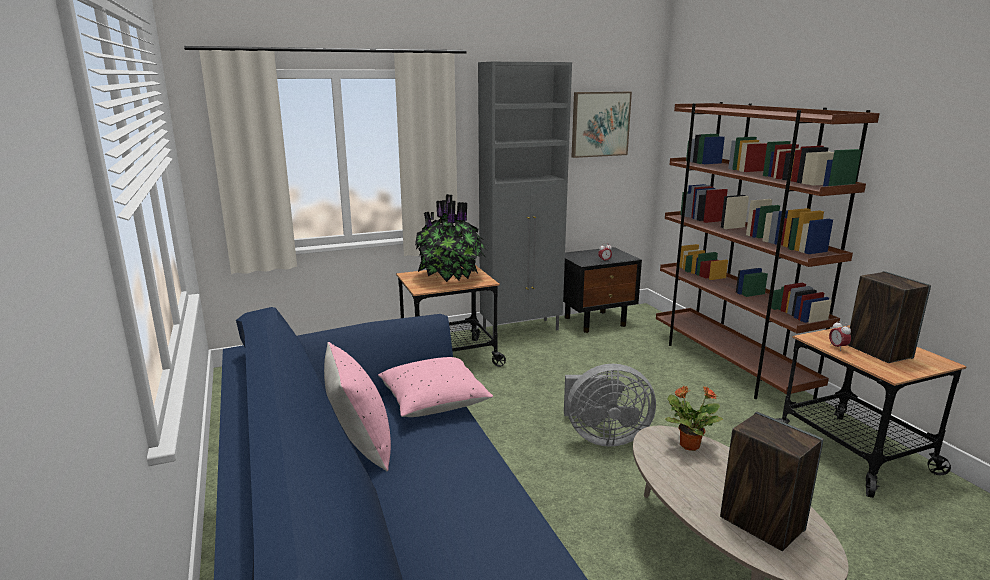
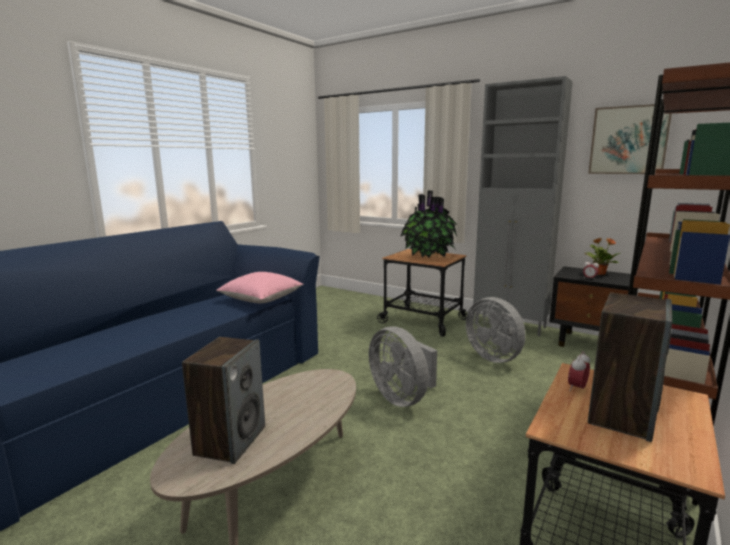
camera: 55 degrees right, 5 degrees down
(360, 447) = (197, 299): pink pillow -> none
(574, 364) = (495, 357): none -> grey fan
(688, 445) = (329, 390): potted plant -> potted plant (599, 273)

